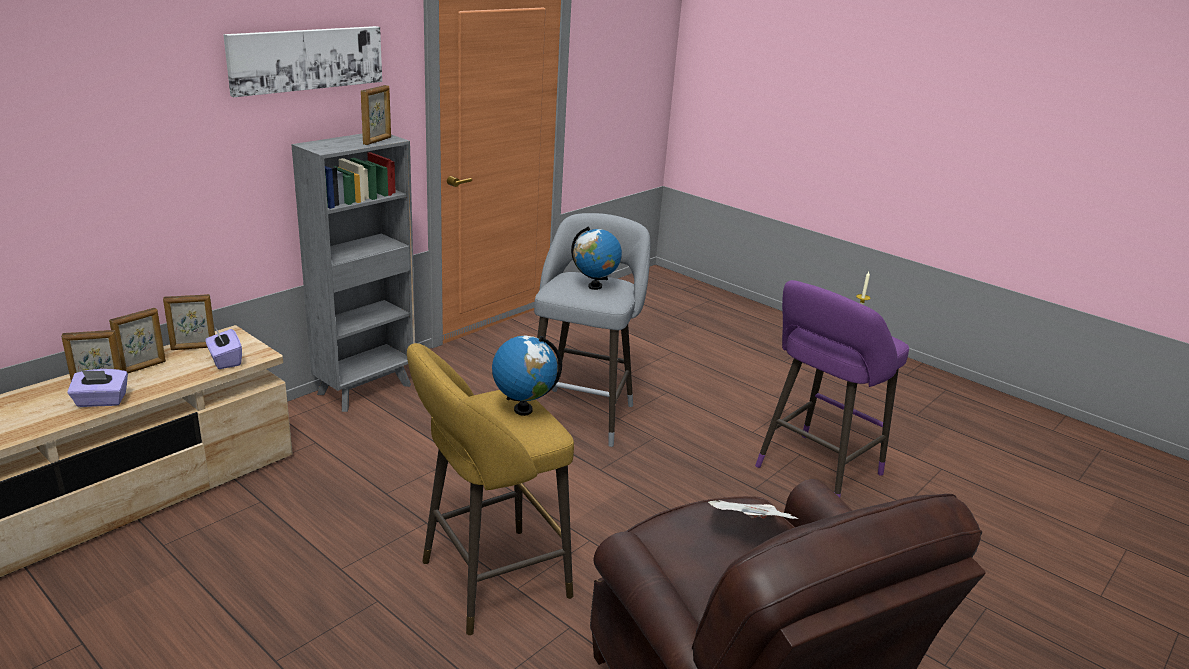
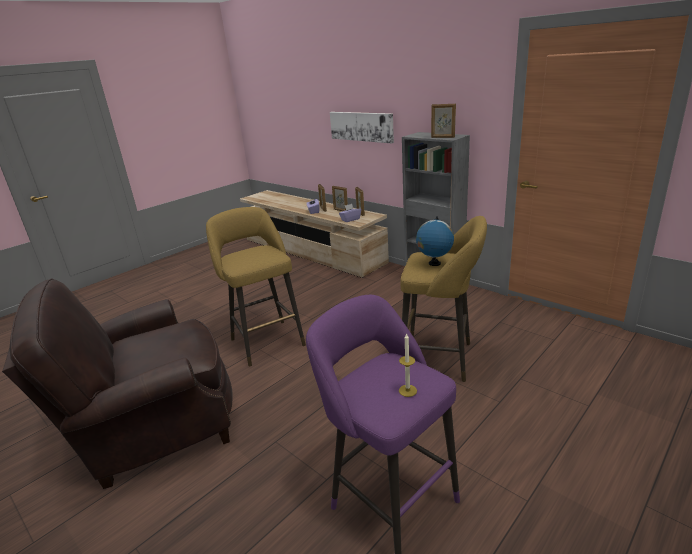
camera: 95 degrees right, 0 degrees up
(306, 59) = (433, 85): picture -> picture (361, 126)
(523, 409) = (257, 259): globe -> none
(583, 413) = (441, 358): grey stool -> yellow stool
(750, 529) = (172, 352): newspaper -> none

